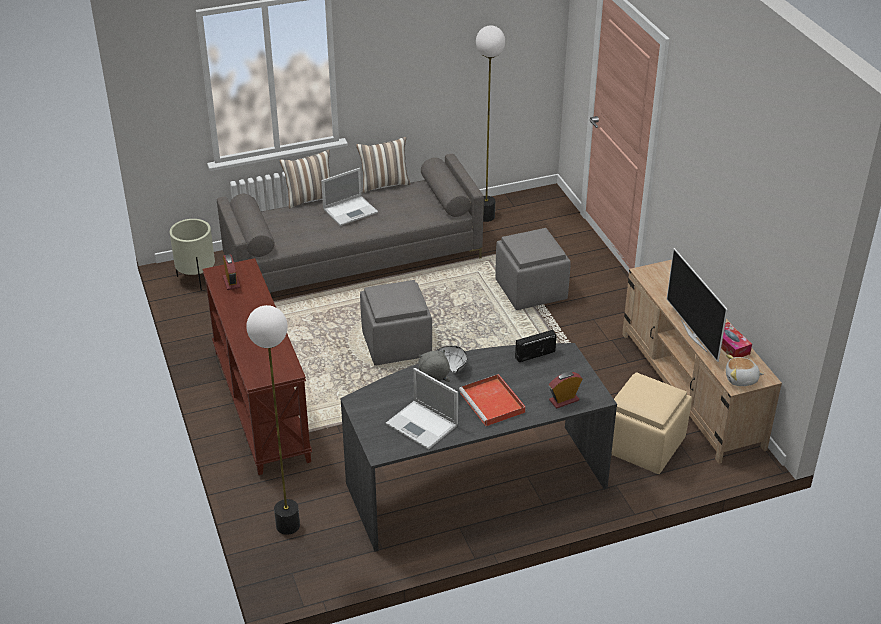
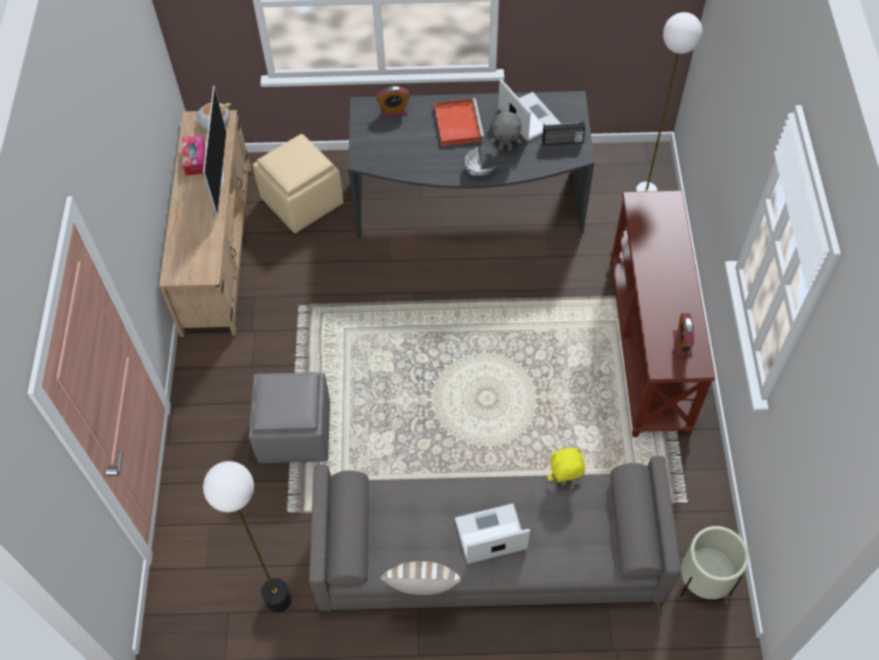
camera: 160 degrees left, 20 degrees up
(307, 246) = (564, 480): none -> yellow plush toy
(310, 198) = (539, 587): pillow -> none
(397, 344) = (481, 390): grey ottoman -> none
(534, 354) = (393, 165): radio -> radio (562, 141)

